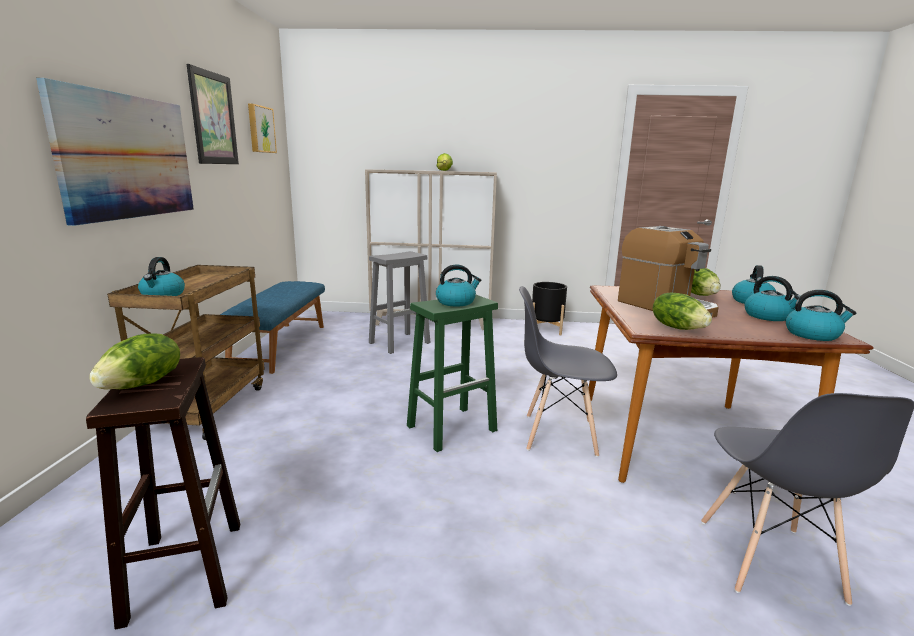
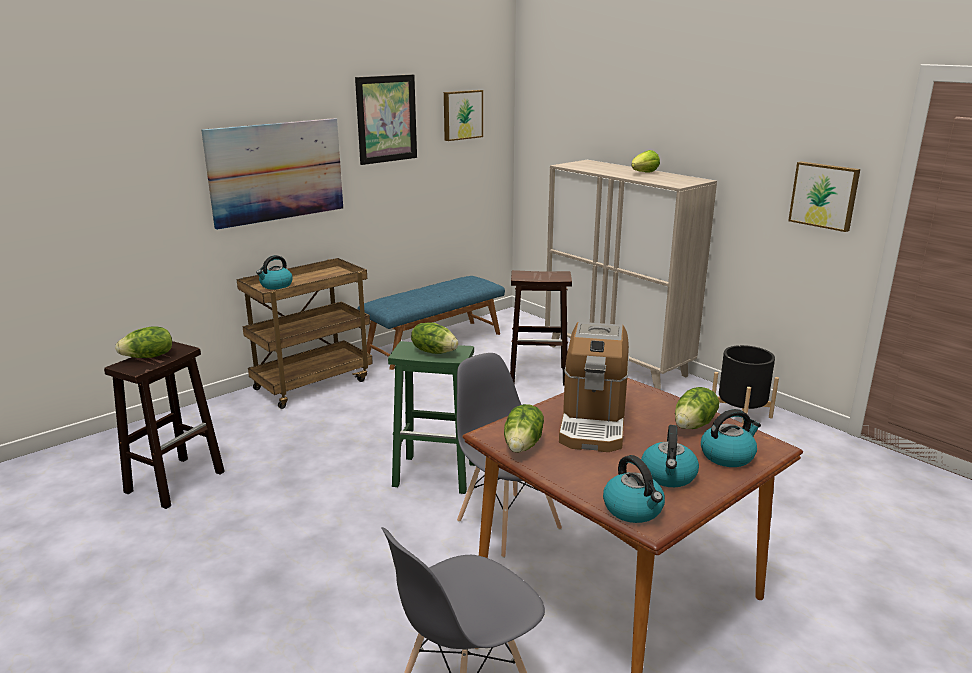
camera: 45 degrees right, 5 degrees up
(400, 342) = (539, 375): grey stool -> brown stool
(456, 302) = (434, 351): kettle -> lettuce
(575, 173) = (824, 195): none -> picture

